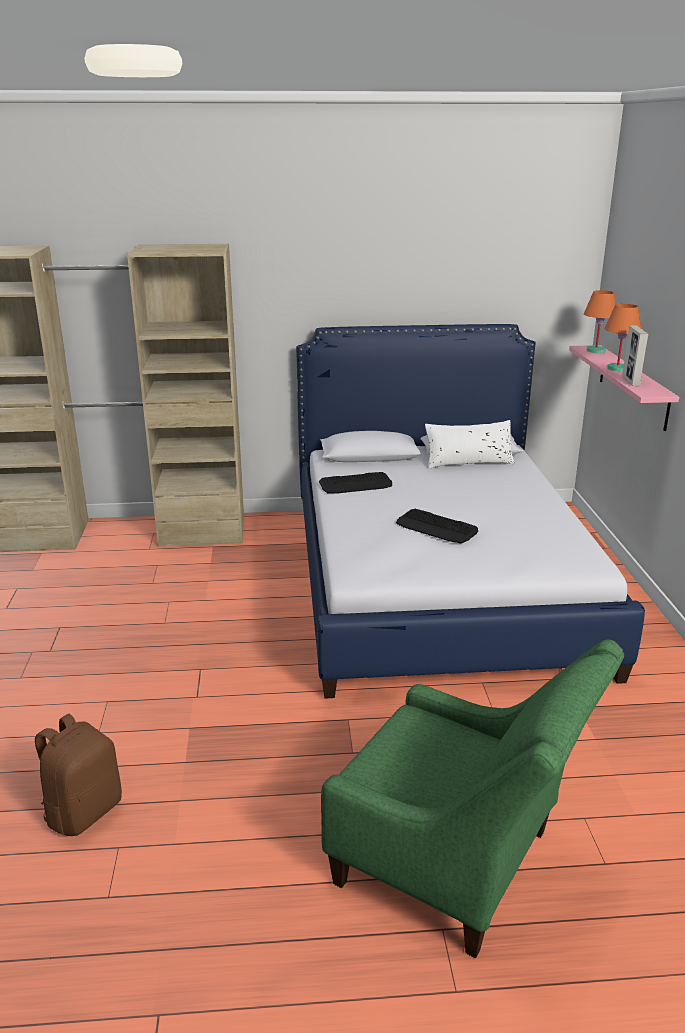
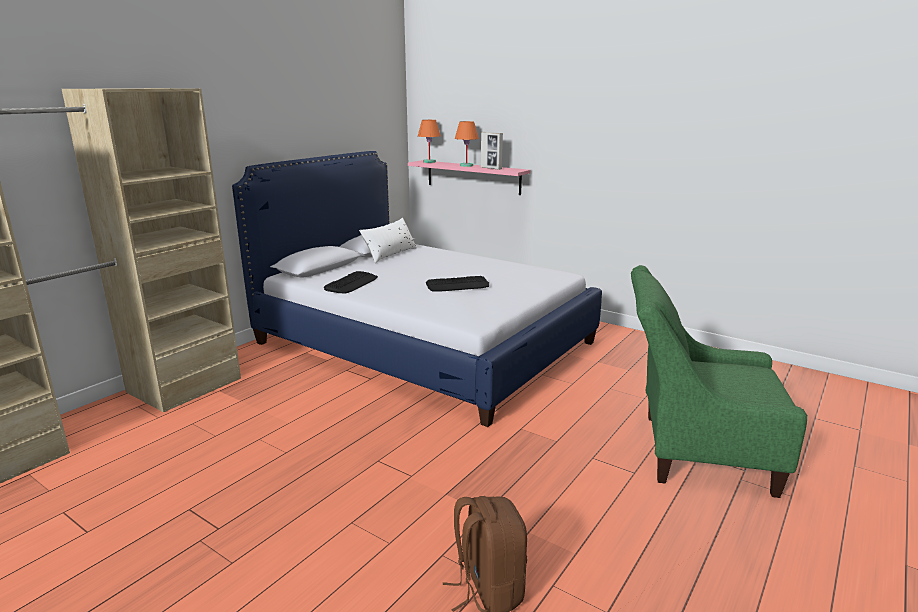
camera: 50 degrees left, 5 degrees down
(458, 865) = (693, 451): green armchair -> green armchair turned 150 degrees counterclockwise

